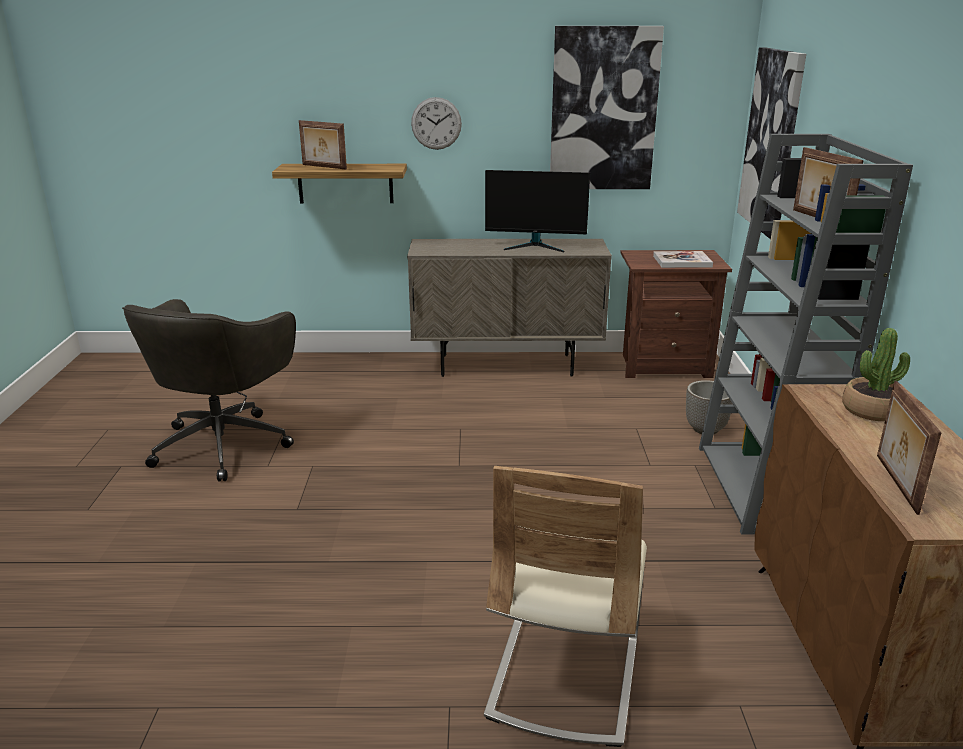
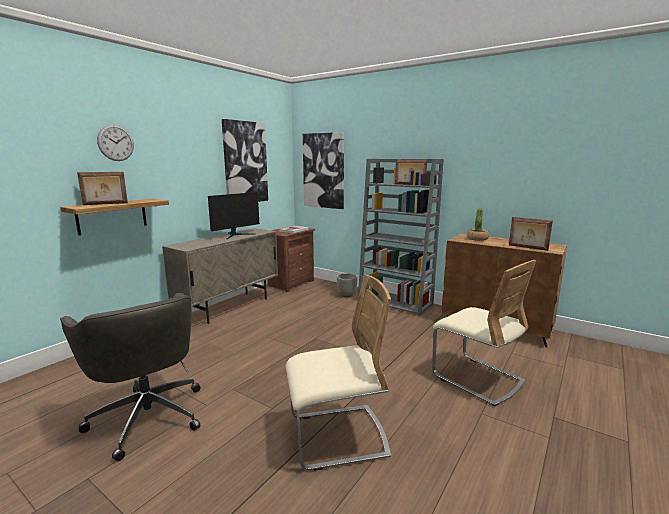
camera: 55 degrees left, 10 degrees down
(277, 580) = (337, 437): none -> beige chair
(436, 123) = (167, 172): wall clock -> wall clock (116, 143)

